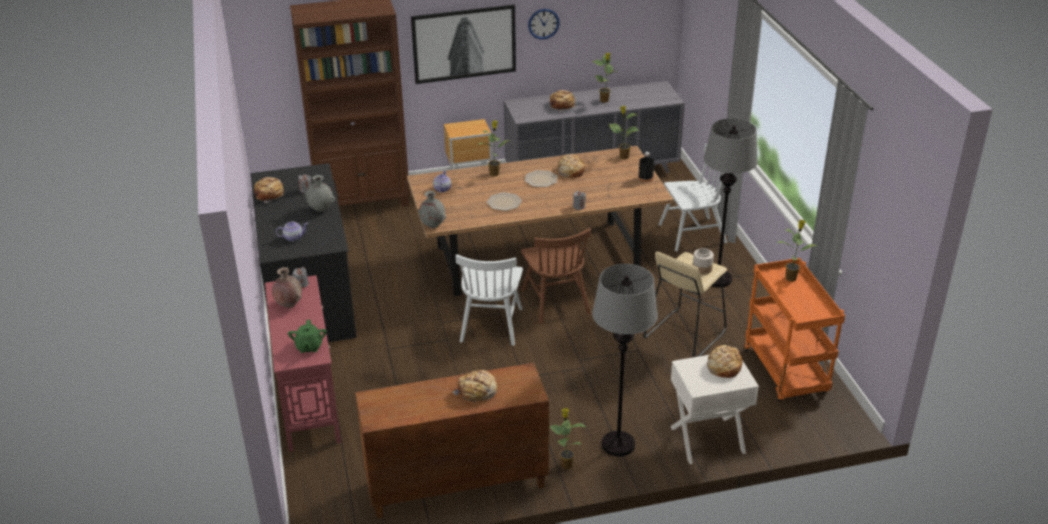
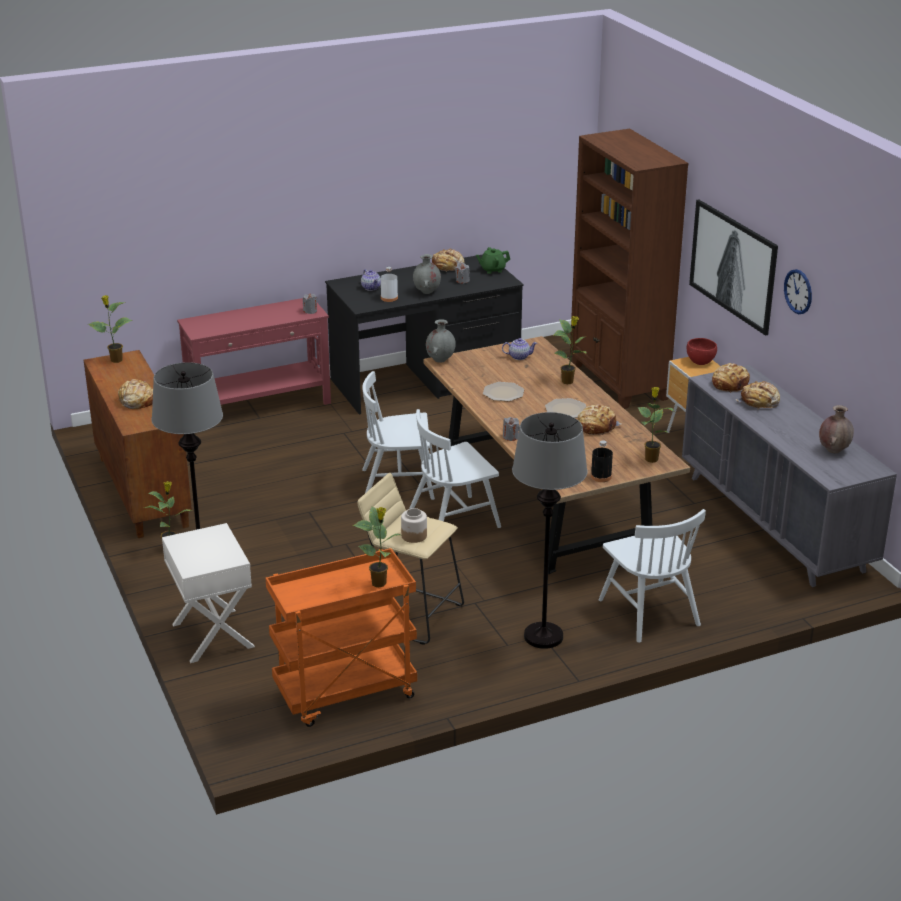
camera: 80 degrees right, 5 degrees down
(288, 304) = (277, 310): brown vase -> brown vase (833, 450)
(309, 347) = (212, 328): green teapot -> green teapot (492, 270)
(323, 229) = (389, 298): none -> white bottle
(458, 127) = (700, 362): none -> red bowl
(555, 302) = (454, 520): brown chair -> white chair
(604, 101) = (793, 430): potted plant -> potted plant (115, 360)
(723, 366) = (217, 555): bread -> bread (730, 384)

